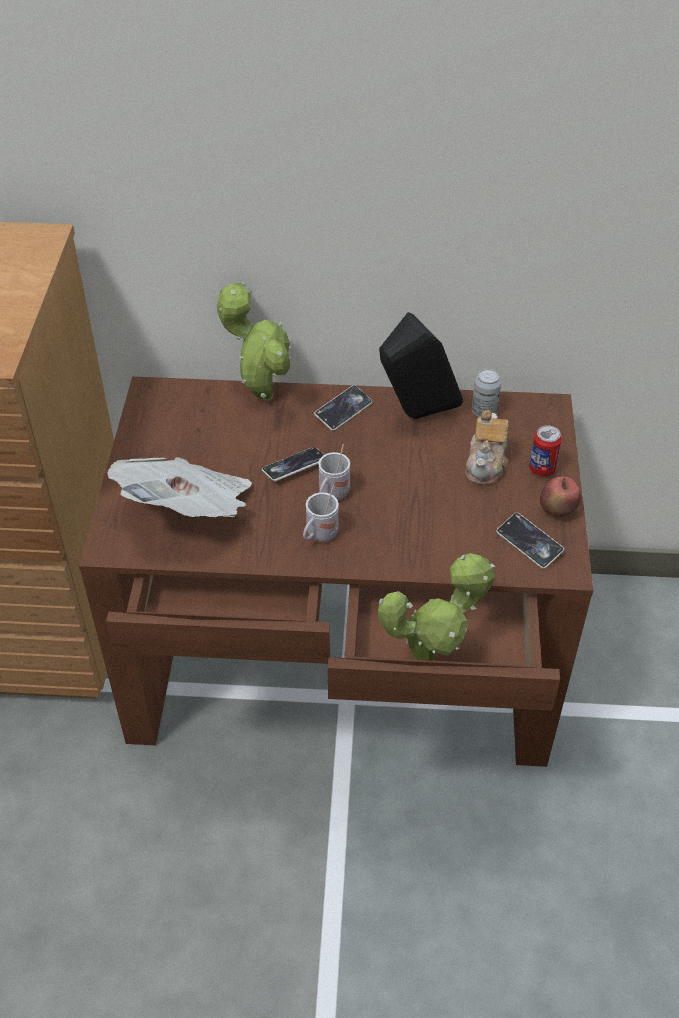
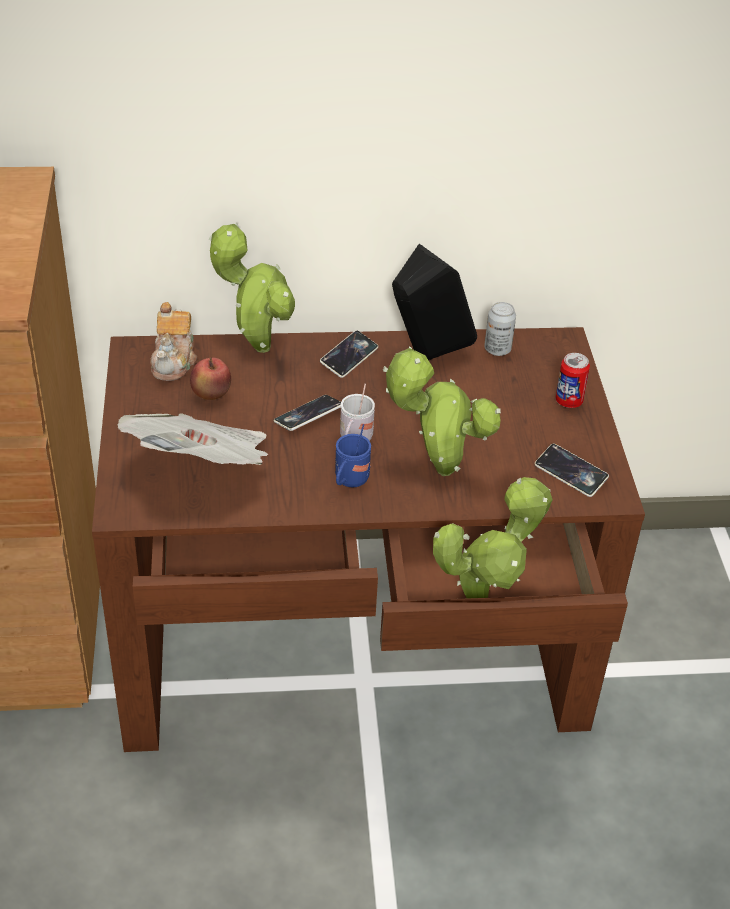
camera: 10 degrees left, 5 degrees down
(319, 535) = (349, 482): white mug -> blue mug
(403, 529) = (437, 469): none -> potted plant
(486, 464) = (510, 400): teapot -> teapot (174, 361)
(557, 511) = (593, 440): apple -> apple (211, 395)

